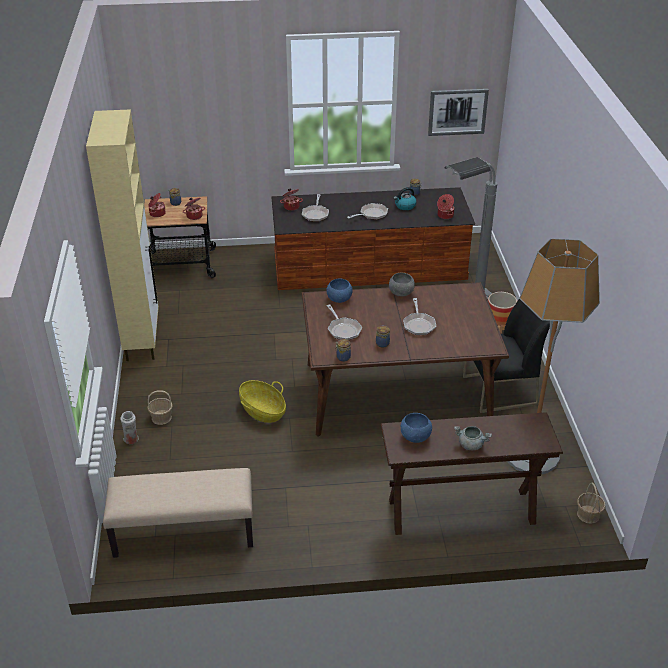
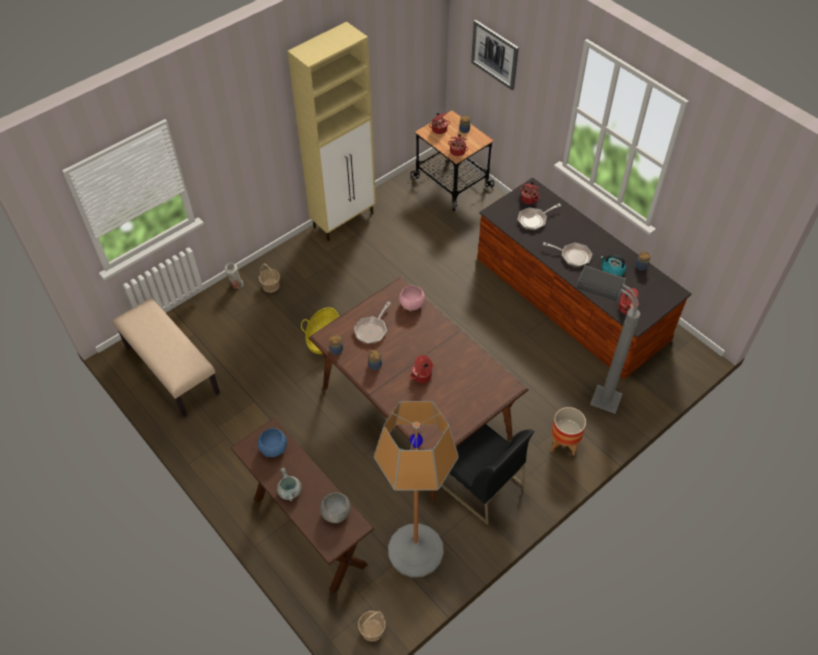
camera: 55 degrees right, 15 degrees up
(339, 299) = (411, 304): blue bowl -> pink bowl
(401, 293) = (457, 340): grey bowl -> grey bowl (335, 513)
(418, 324) = (422, 376): frying pan -> cooking pot
(457, 112) = (722, 220): picture -> picture (495, 54)

